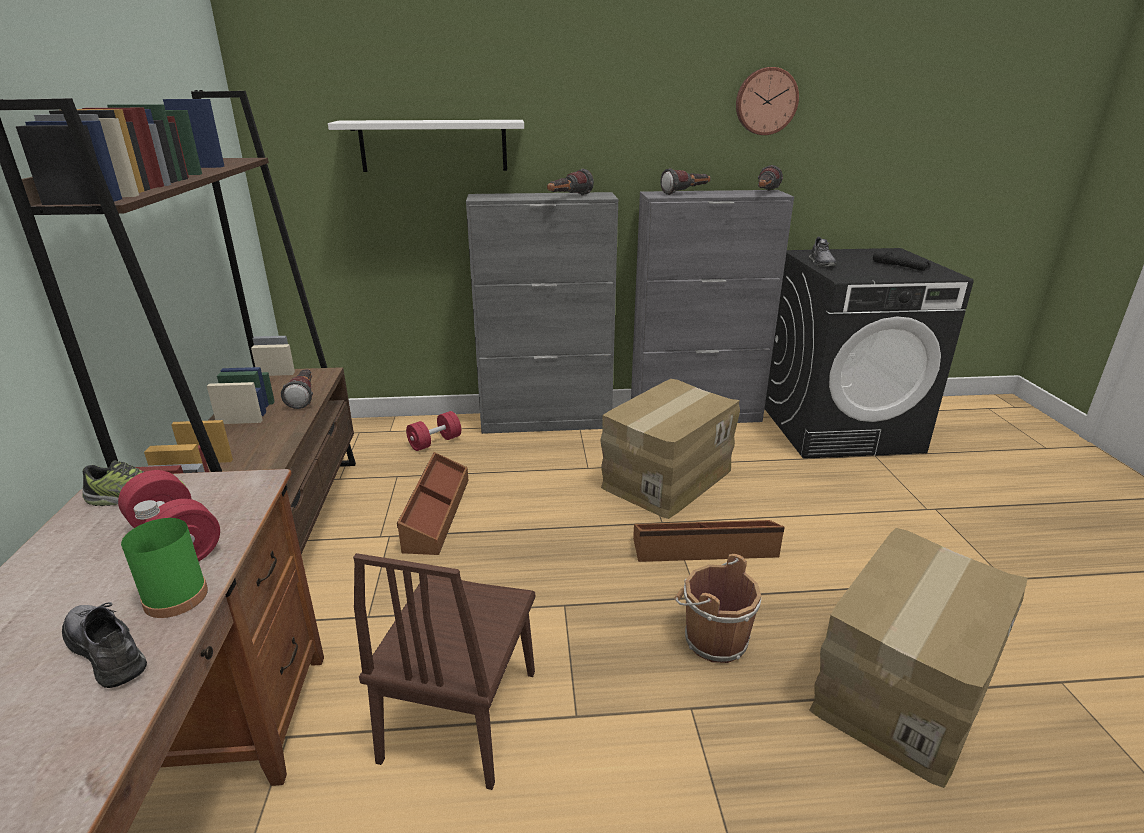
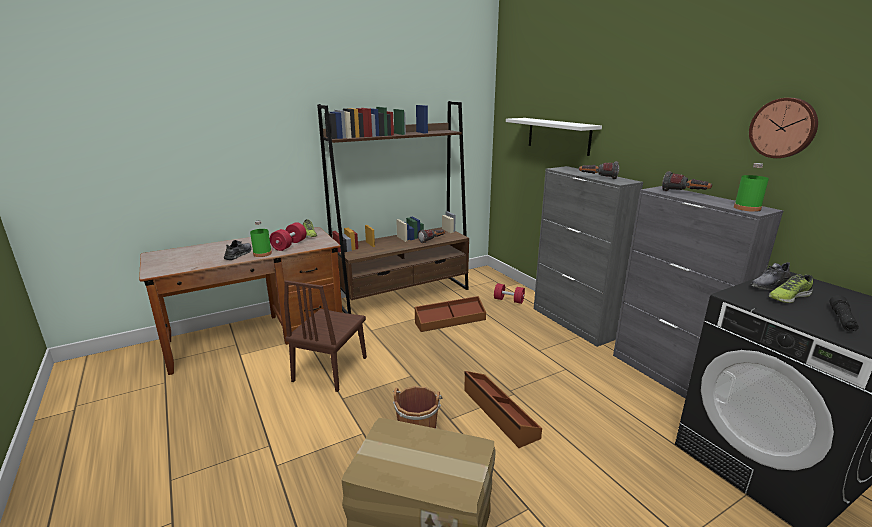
camera: 65 degrees right, 5 degrees down
(461, 714) = (330, 369): brown chair -> brown chair turned 60 degrees counterclockwise
(666, 478) = (562, 381): cardboard box -> none
(765, 193) = (747, 208): flashlight -> green bottle
(850, 265) = (788, 297): none -> shoe

